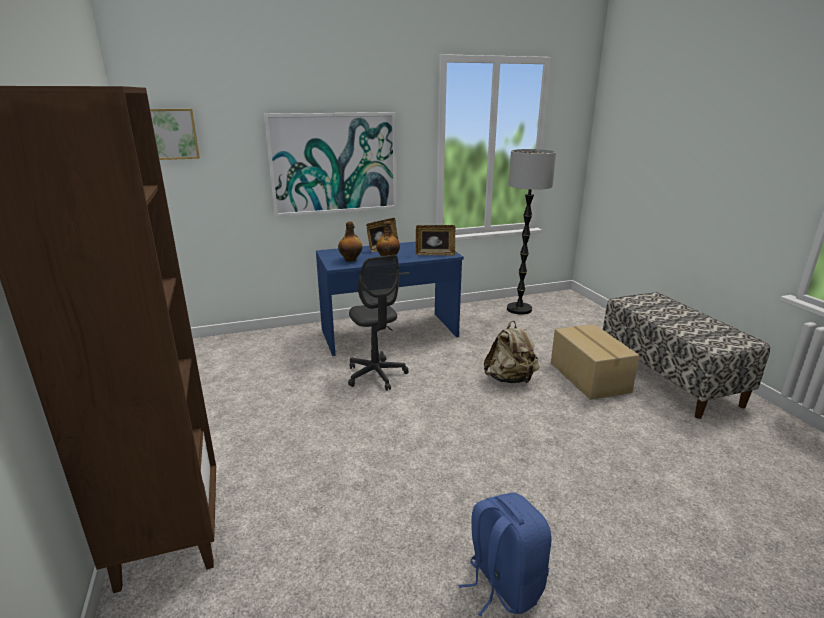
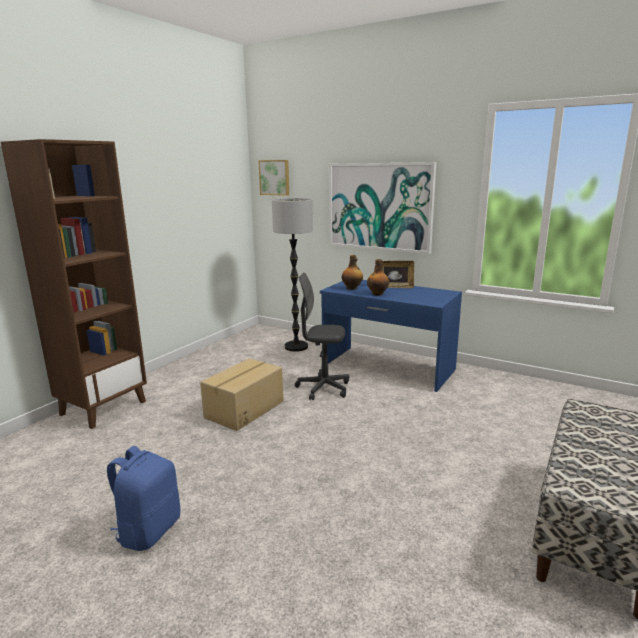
camera: 50 degrees right, 5 degrees down
(376, 375) = (323, 388): grey office chair -> grey office chair turned 75 degrees clockwise
(435, 254) = (423, 300): picture frame -> none
(510, 379) = (411, 439): beige backpack -> none
(519, 309) = (548, 396): floor lamp -> floor lamp (296, 347)
(588, 377) = (490, 477): cardboard box -> cardboard box (243, 409)

